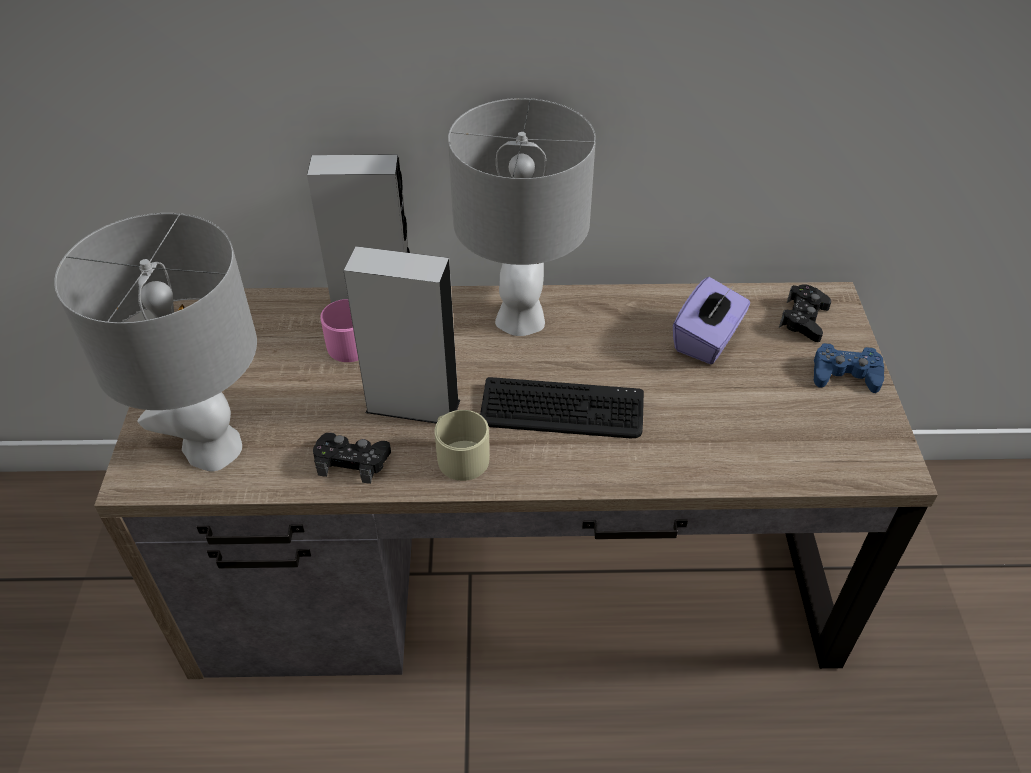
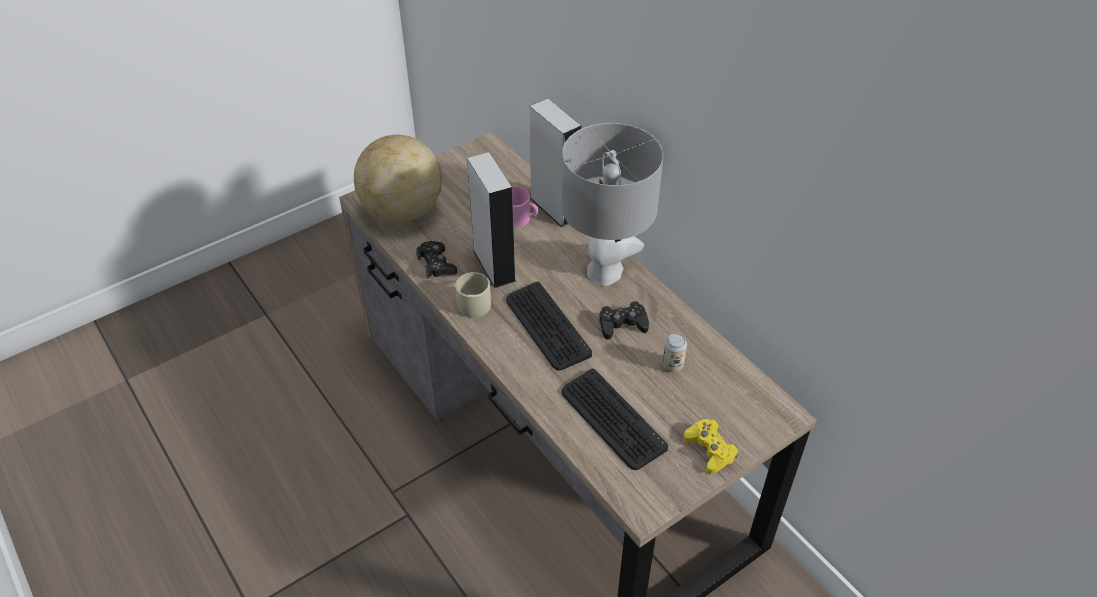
camera: 55 degrees right, 0 degrees up
(211, 448) = (402, 211): grey table lamp -> globe
(707, 340) = (672, 365): purple tissue box -> can
(751, 428) = (612, 420): none -> keyboard
(803, 319) = (744, 407): black game controller -> black game controller (622, 324)
(845, 374) = (710, 450): blue game controller -> yellow game controller

